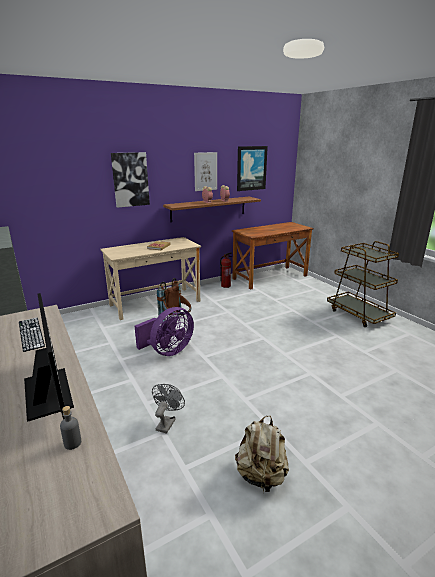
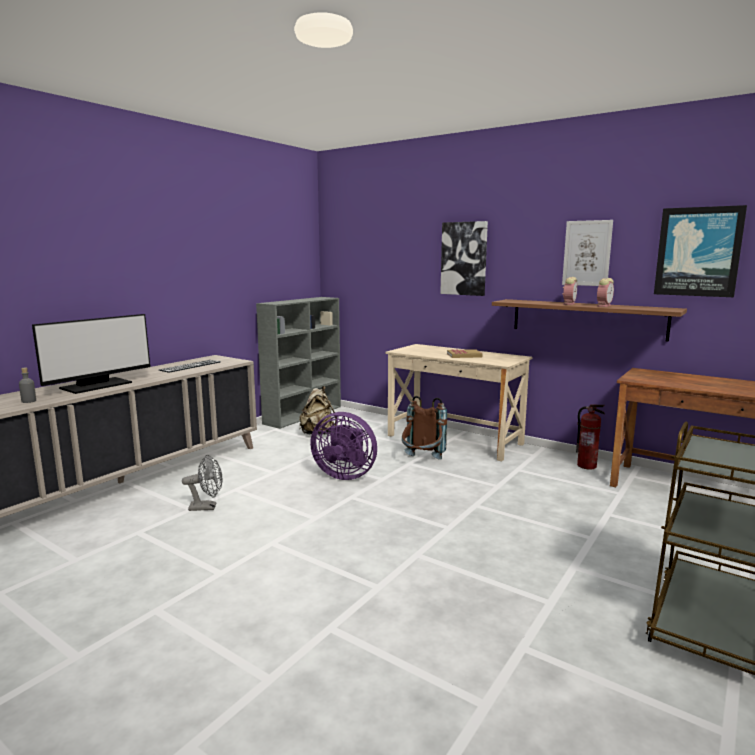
camera: 65 degrees right, 10 degrees down
(261, 475) = (129, 580): beige backpack -> beige backpack (318, 434)

